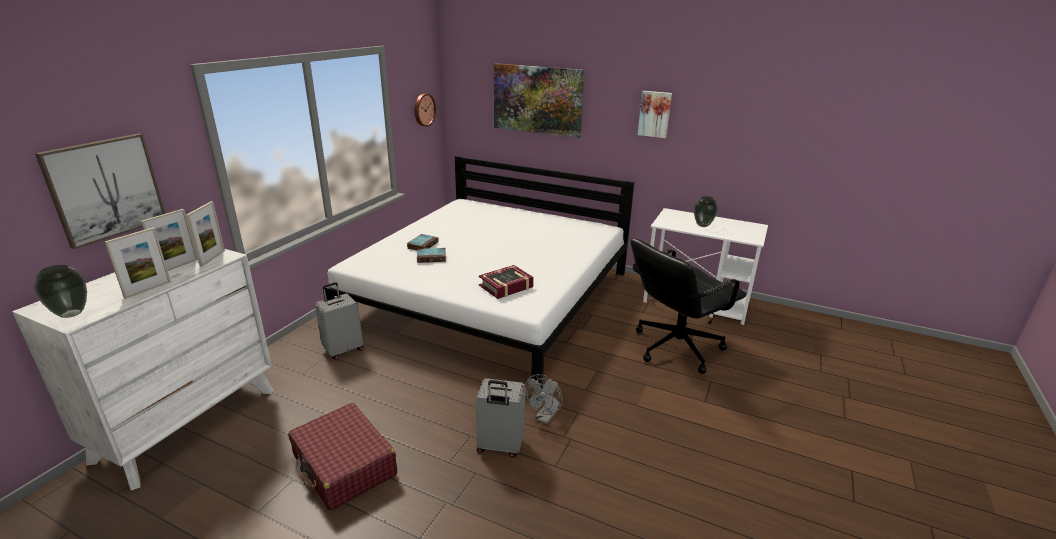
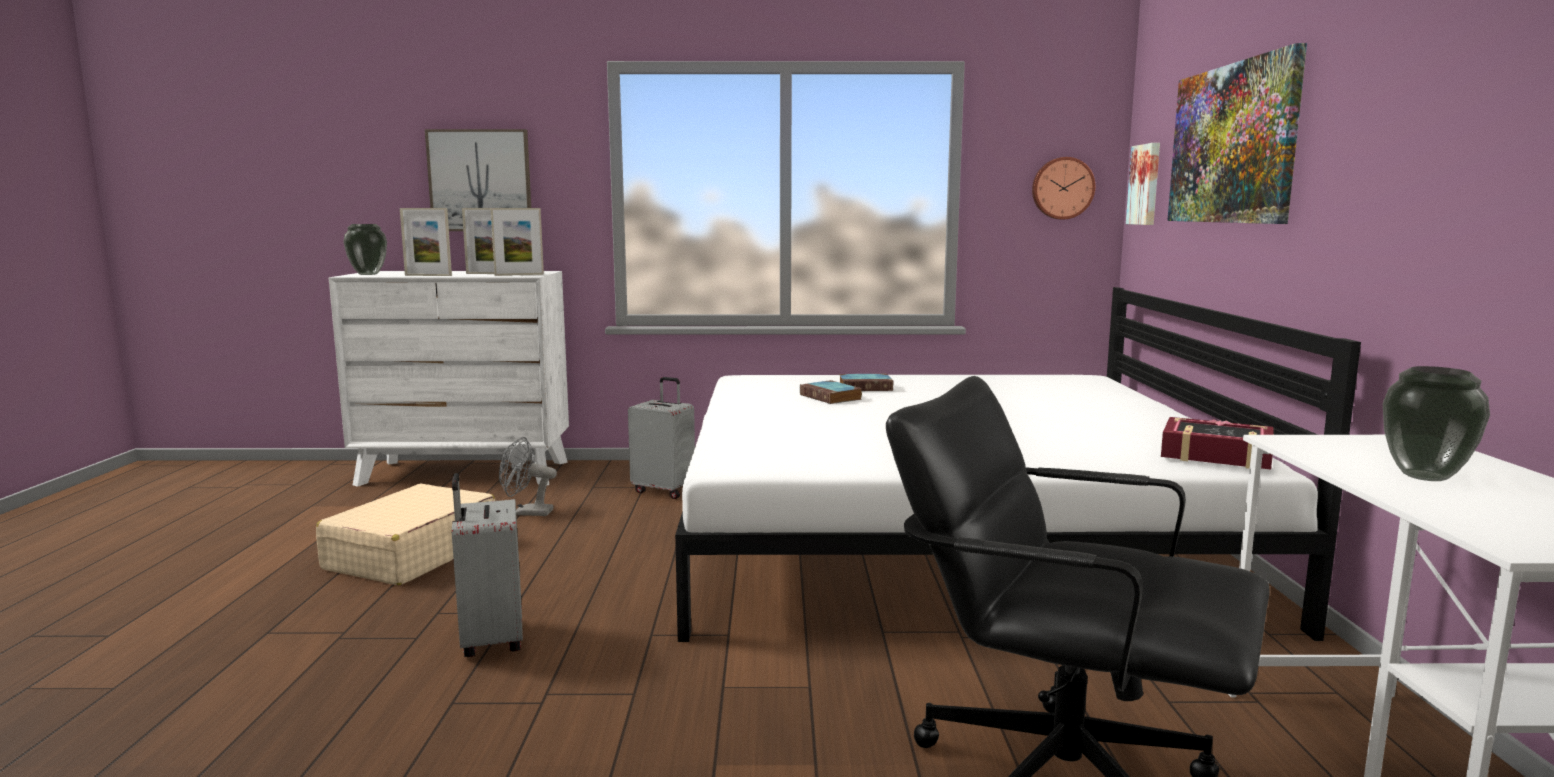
camera: 65 degrees right, 15 degrees down
(344, 466) = (411, 554): red suitcase -> beige suitcase
(506, 286) = (796, 441): book -> book (1216, 455)
(544, 418) = (594, 663): grey fan -> grey fan (526, 513)
(654, 114) = (1437, 124): picture -> picture (1146, 184)

